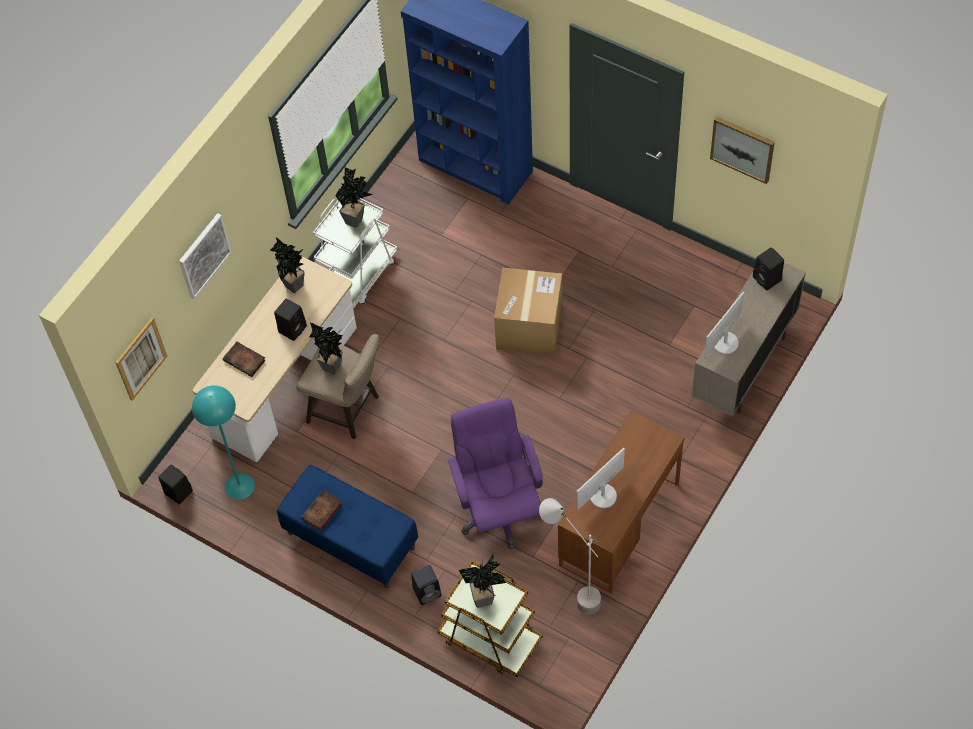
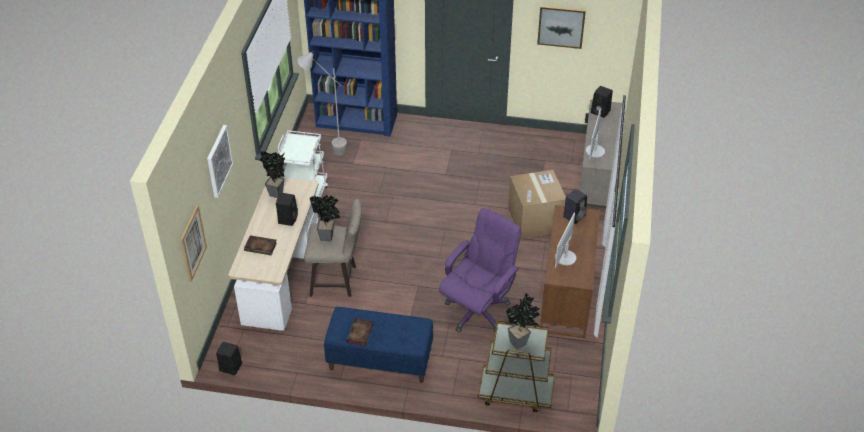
camera: 25 degrees left, 15 degrees down
(239, 486) = (277, 350): turquoise floor lamp -> none
(356, 219) = (303, 145): potted plant -> none
(428, 592) = (454, 376): black speaker -> black speaker (574, 216)
(498, 509) = (477, 310): purple office chair -> purple office chair turned 75 degrees clockwise
(529, 327) = (441, 199): cardboard box -> cardboard box (535, 220)
(571, 593) = (557, 346): grey floor lamp -> grey floor lamp (327, 148)

